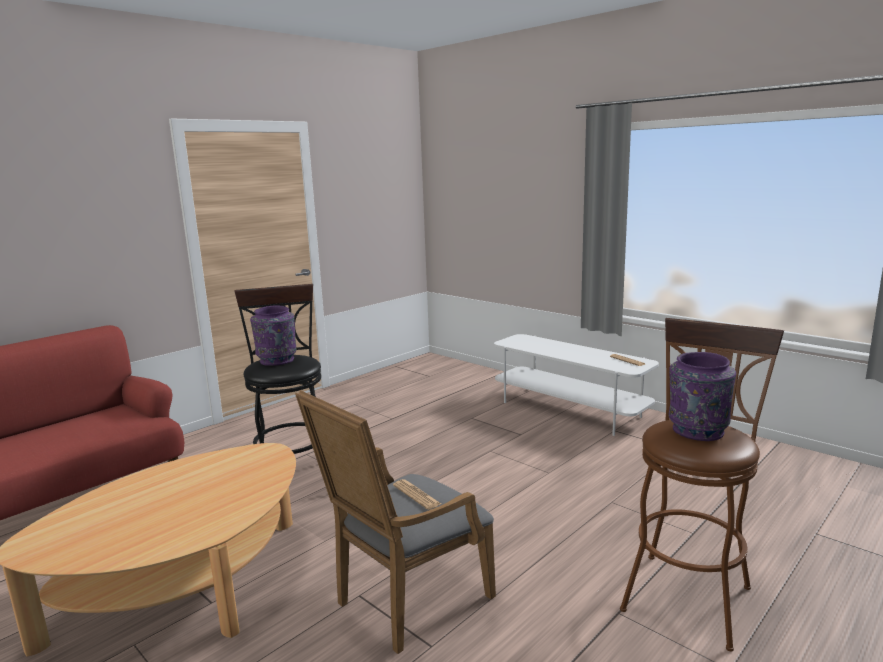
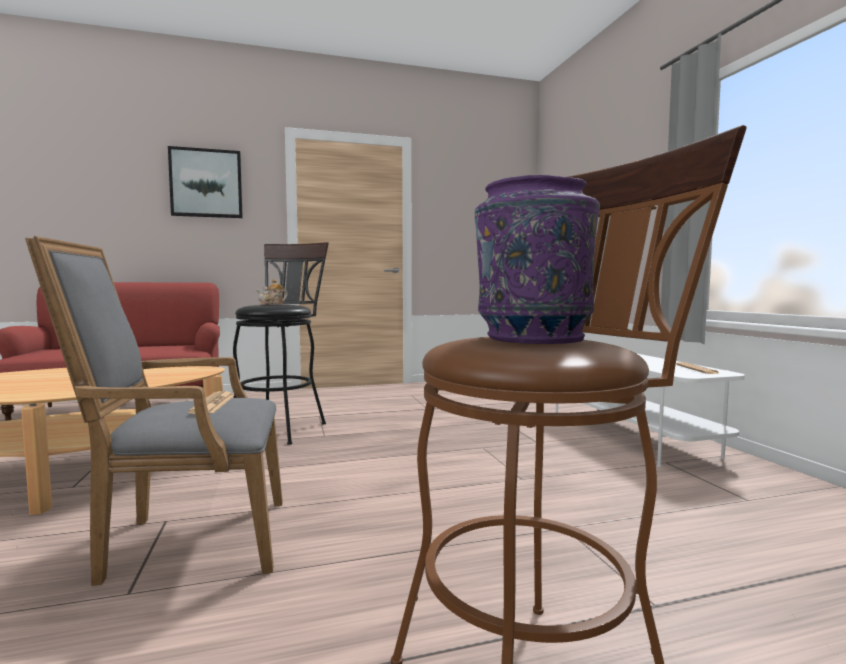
camera: 30 degrees right, 10 degrees down
(82, 200) = (206, 183): none -> picture
(277, 361) = (272, 304): purple vase -> teapot

